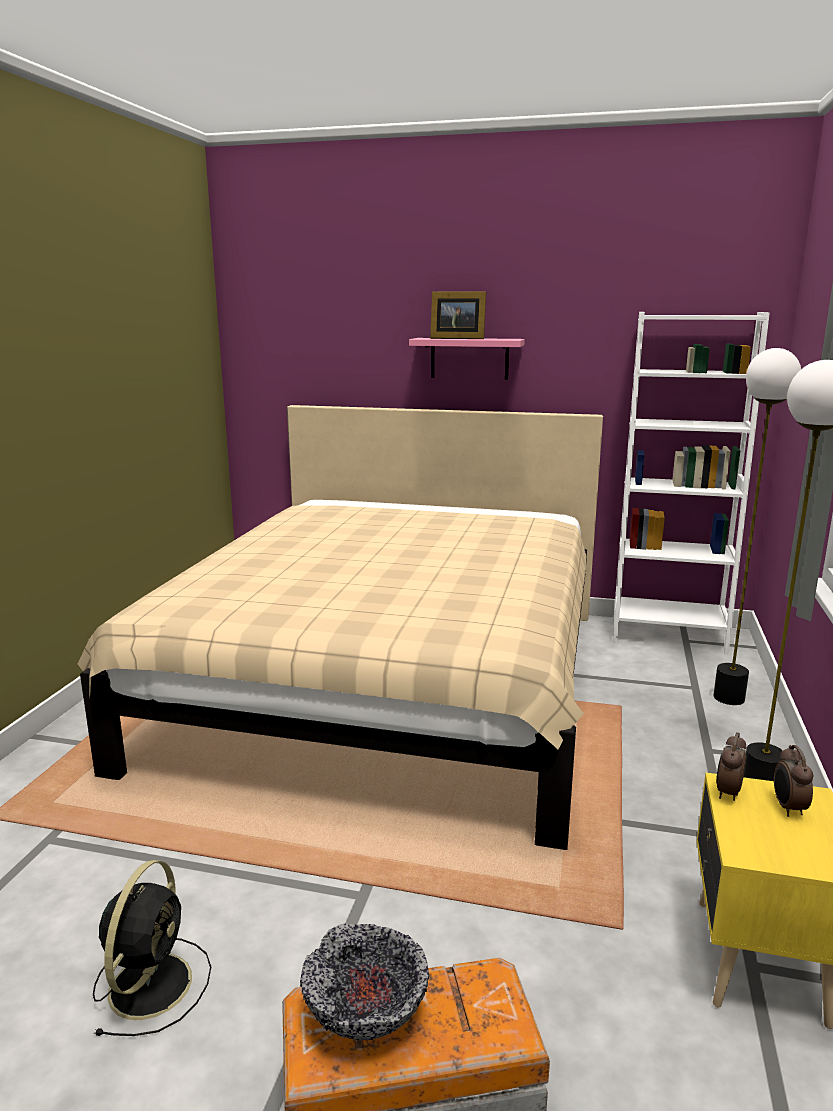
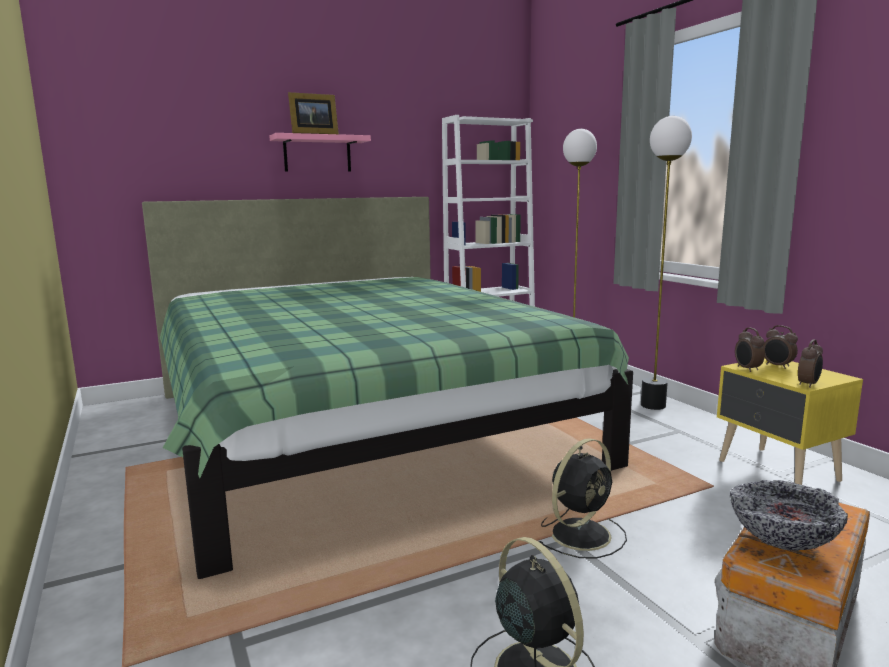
camera: 40 degrees left, 5 degrees down
(386, 896) = (582, 533): none -> black fan
(389, 682) = (358, 427): beige bed -> green bed
(750, 855) = (808, 384): none -> alarm clock

